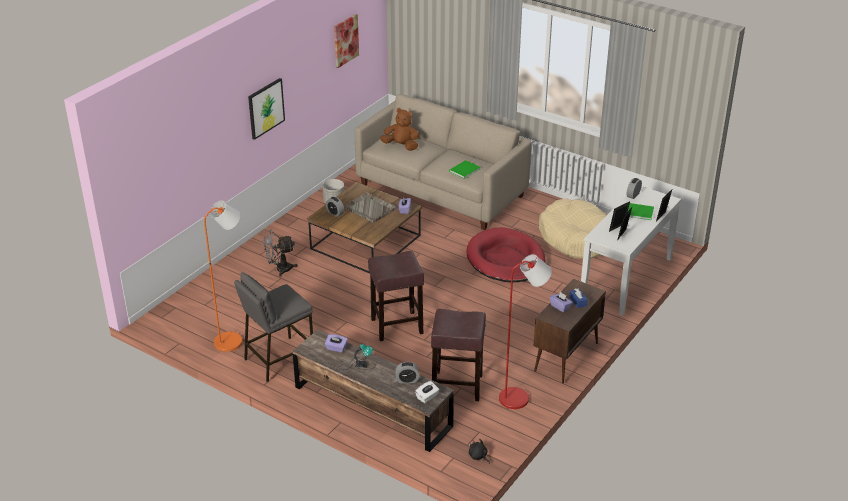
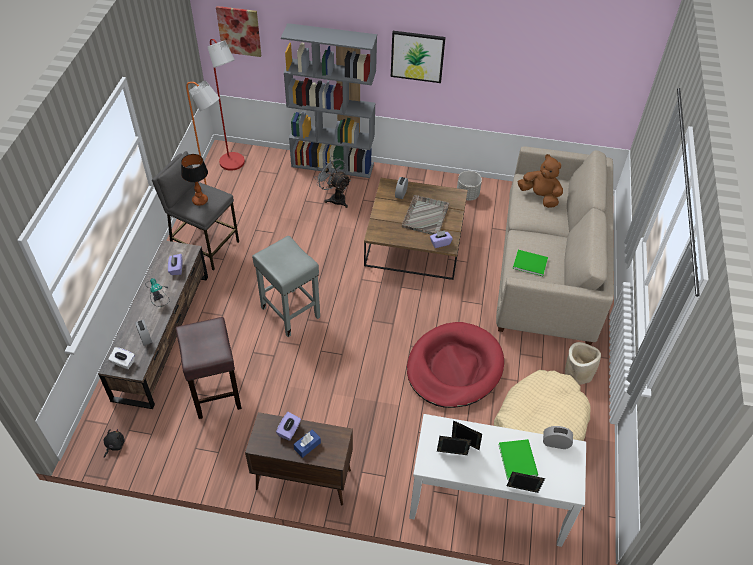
camera: 65 degrees right, 15 degrees up
(235, 260) = (333, 164): none -> grey bookcase
(281, 301) = (200, 200): none -> table lamp
(345, 40) = (569, 54): picture -> picture (239, 31)
(396, 326) = (289, 312): brown stool -> grey stool
(401, 146) = (540, 196): brown plush toy -> brown plush toy turned 45 degrees counterclockwise
(519, 398) = (216, 454): red floor lamp -> red floor lamp (234, 165)
(542, 208) = (578, 373): none -> beige planter

